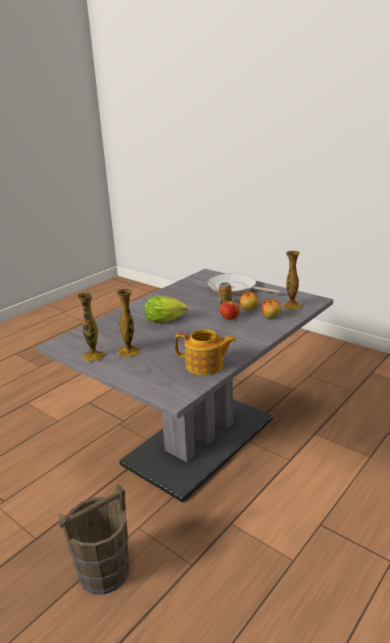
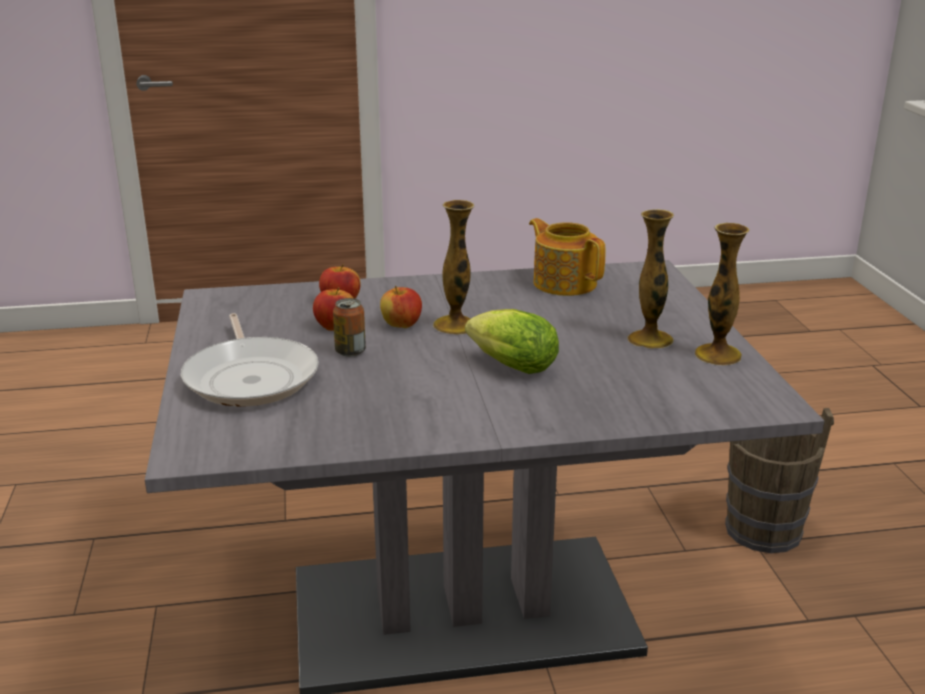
camera: 140 degrees left, 0 degrees up
(292, 306) = (267, 303): vase -> vase (455, 325)

